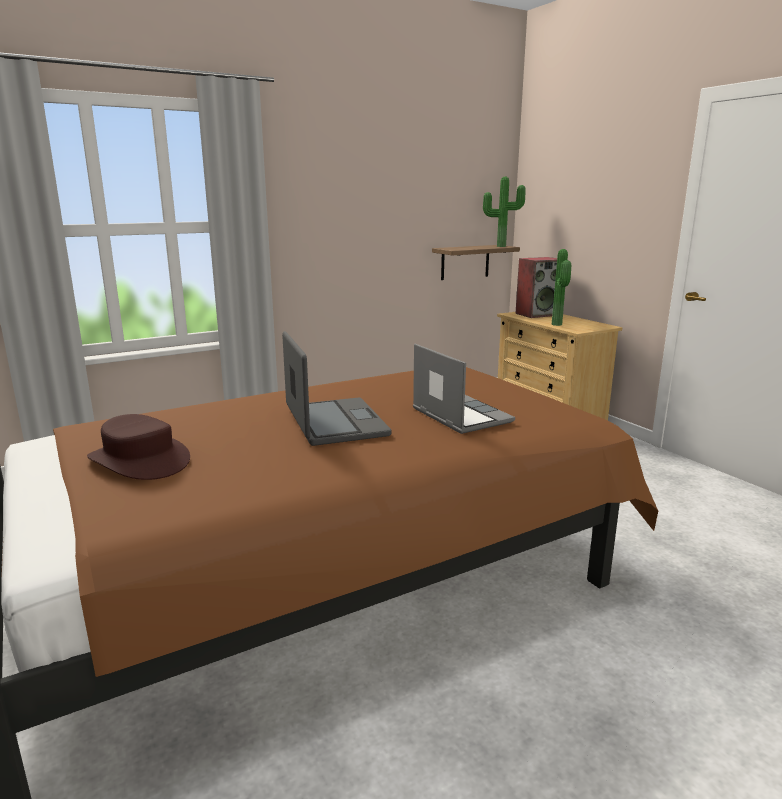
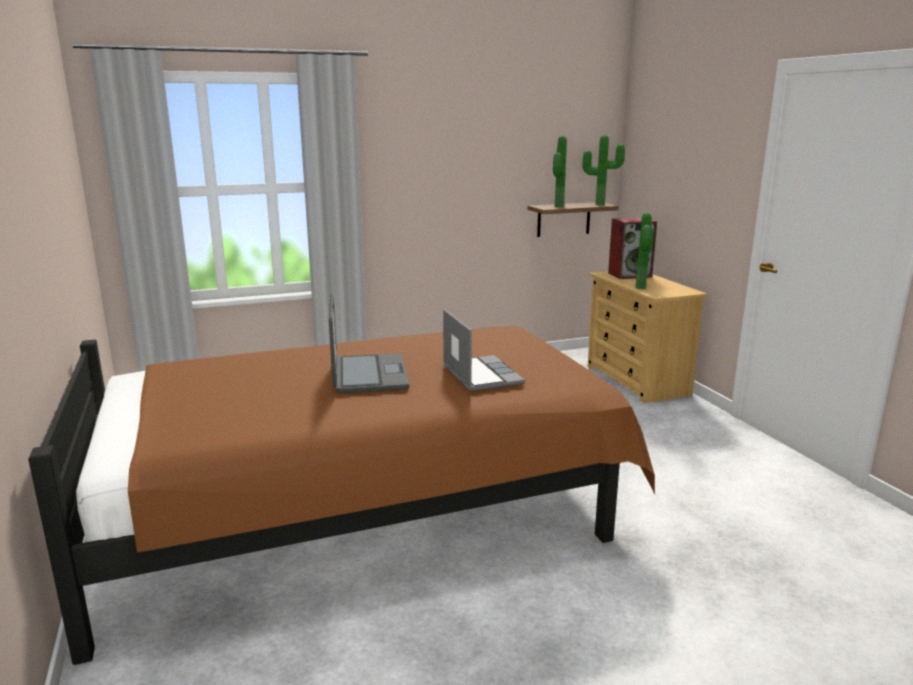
camera: 10 degrees right, 0 degrees up
(140, 460) = (199, 396): brown hat -> none
(462, 248) = (557, 206): none -> potted plant

